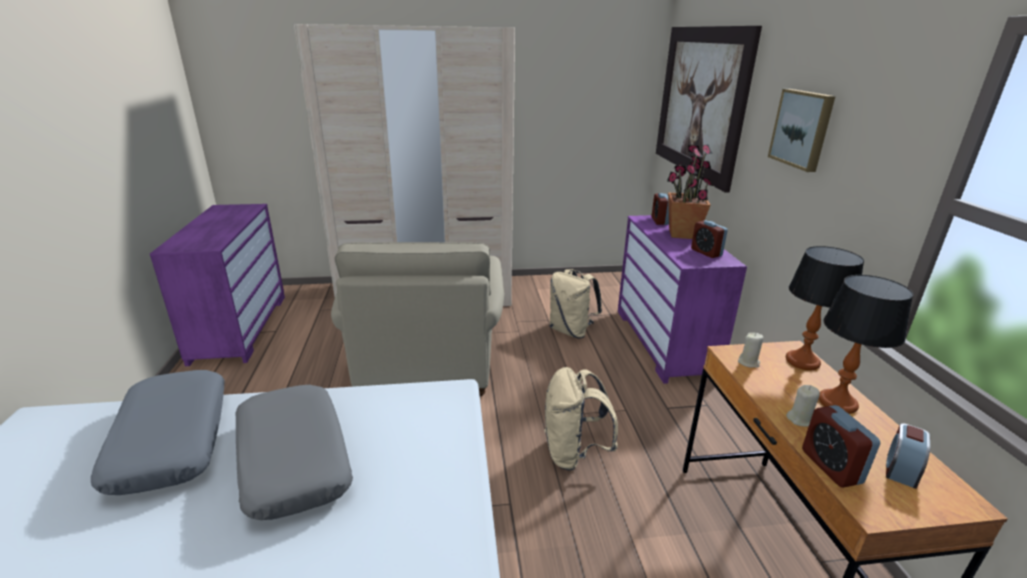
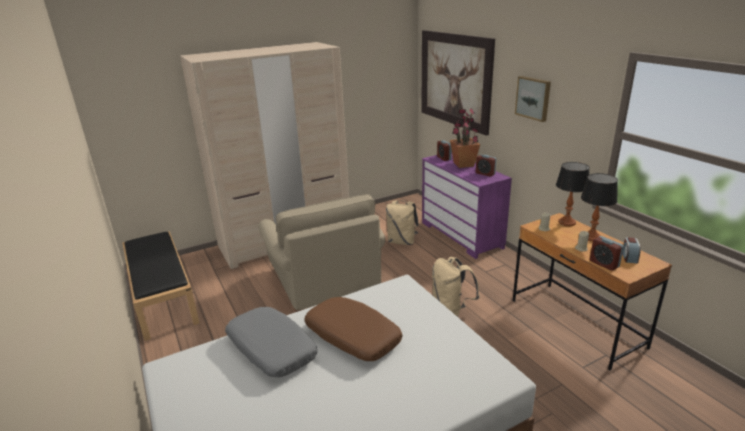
camera: 20 degrees left, 0 degrees up
(239, 327) = (162, 296): purple dresser -> black bench
(292, 459) = (352, 336): grey pillow -> brown pillow

